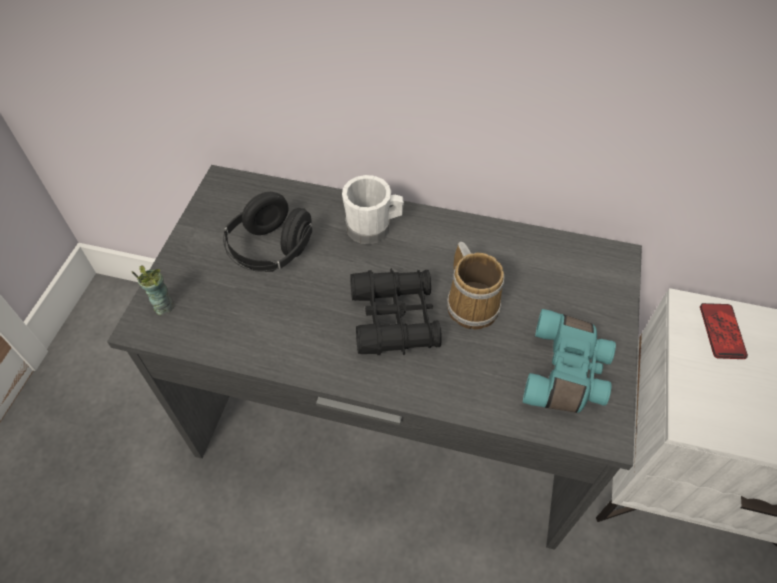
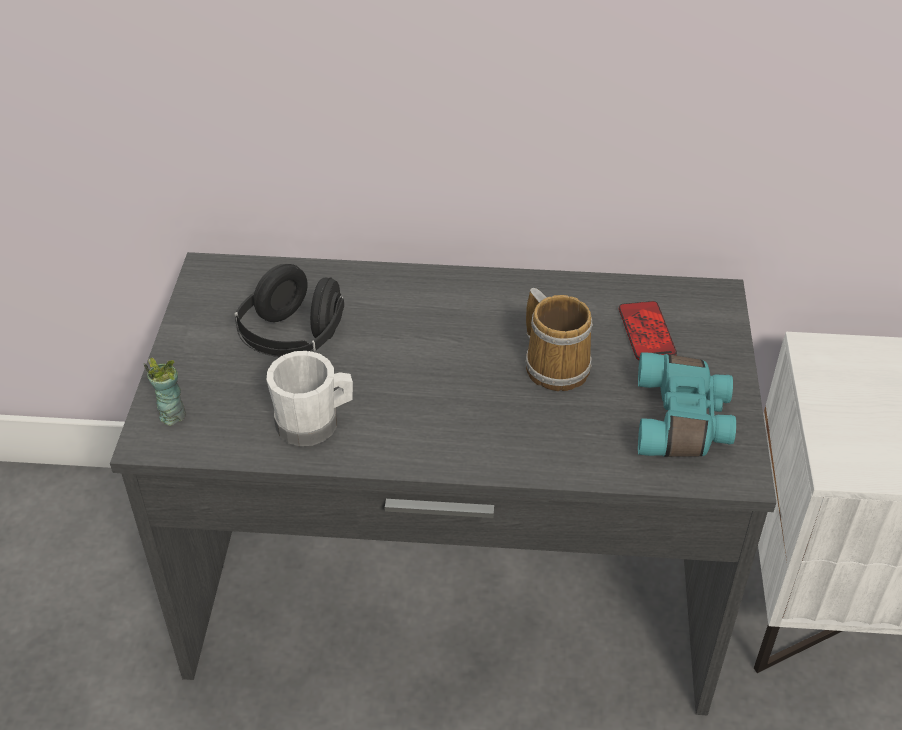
camera: 10 degrees left, 10 degrees down
(373, 227) = (415, 298): white mug -> white mug (314, 422)
(395, 318) = (466, 391): black binoculars -> none
(722, 331) = (855, 369): phone -> phone (646, 332)

